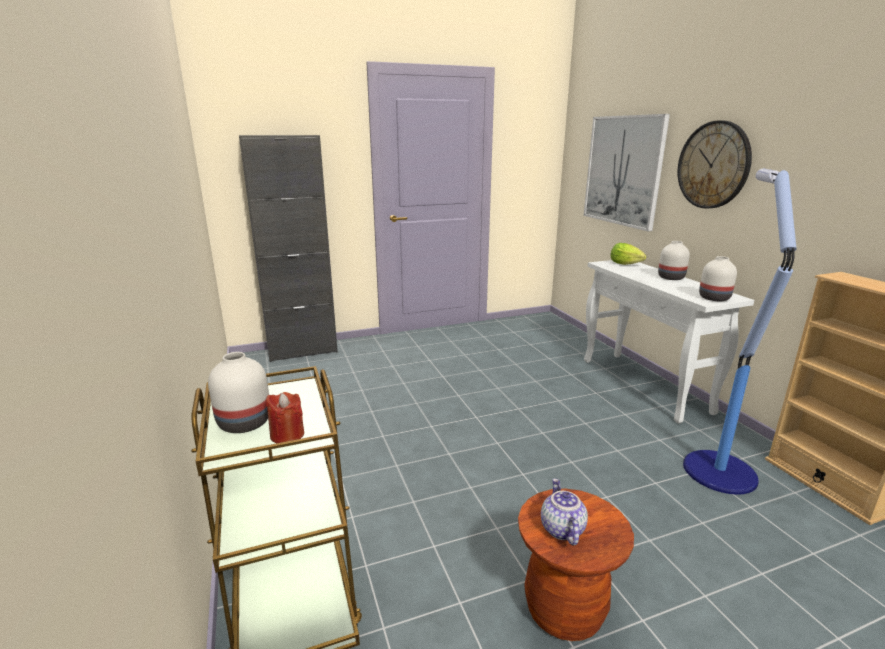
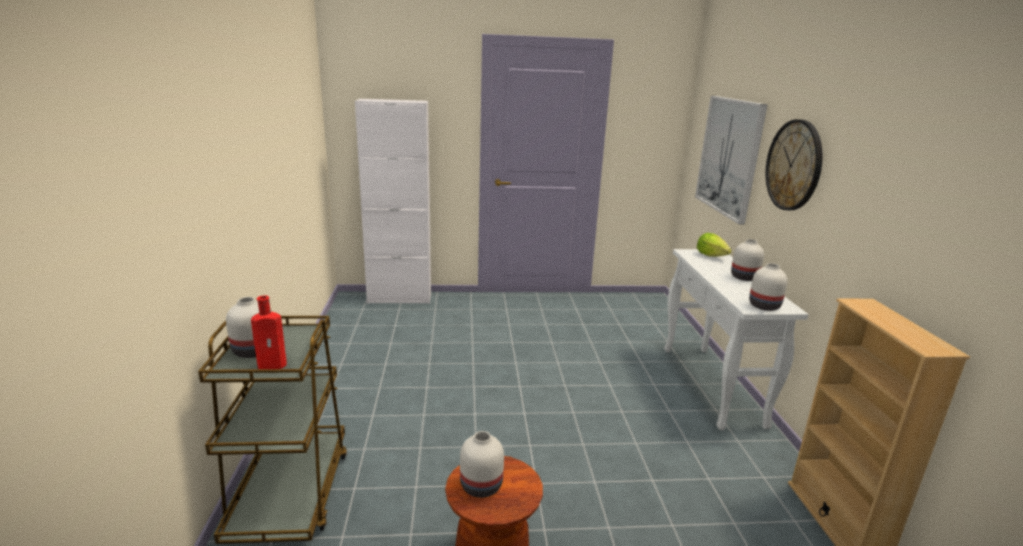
camera: 15 degrees right, 0 degrees up
(287, 435) = (274, 365): red candle -> red bottle
(302, 351) = (399, 298): black cabinet -> white cabinet
(561, 529) = (480, 486): teapot -> white vase
(718, 469) = (727, 482): floor lamp -> none

